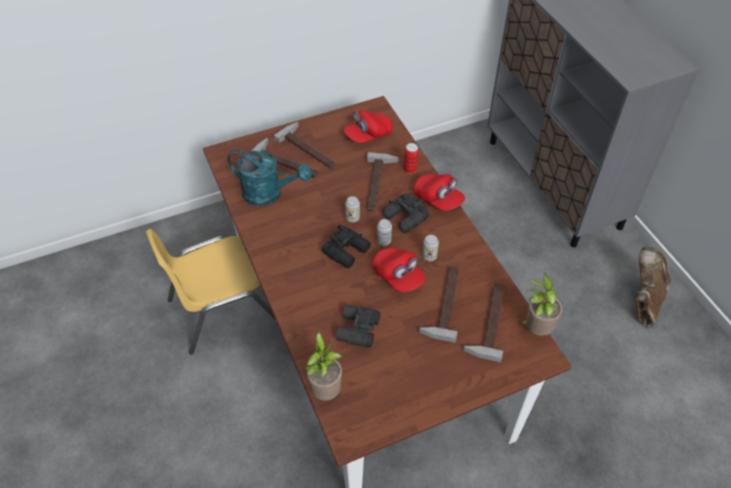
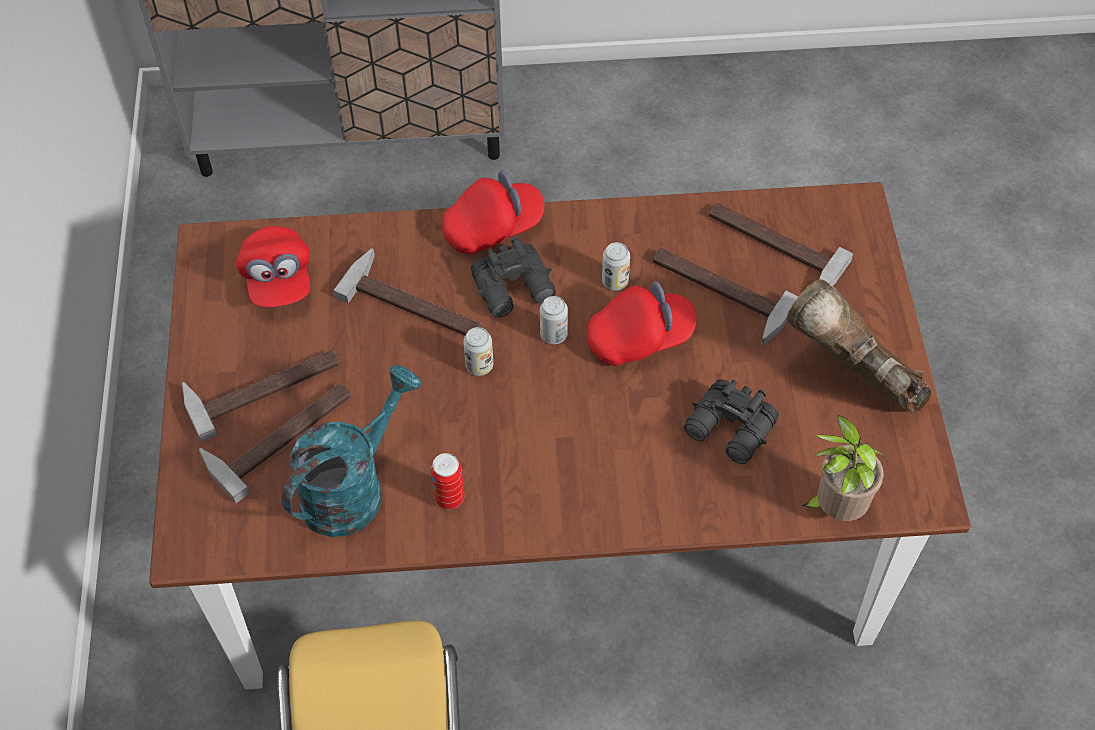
camera: 70 degrees left, 5 degrees up
(347, 251) = (555, 395): black binoculars -> none
(410, 169) = (402, 244): can -> can (449, 498)
(535, 329) = (806, 197): potted plant -> none
(644, 301) = (638, 117): brown boot -> brown boot (850, 377)

